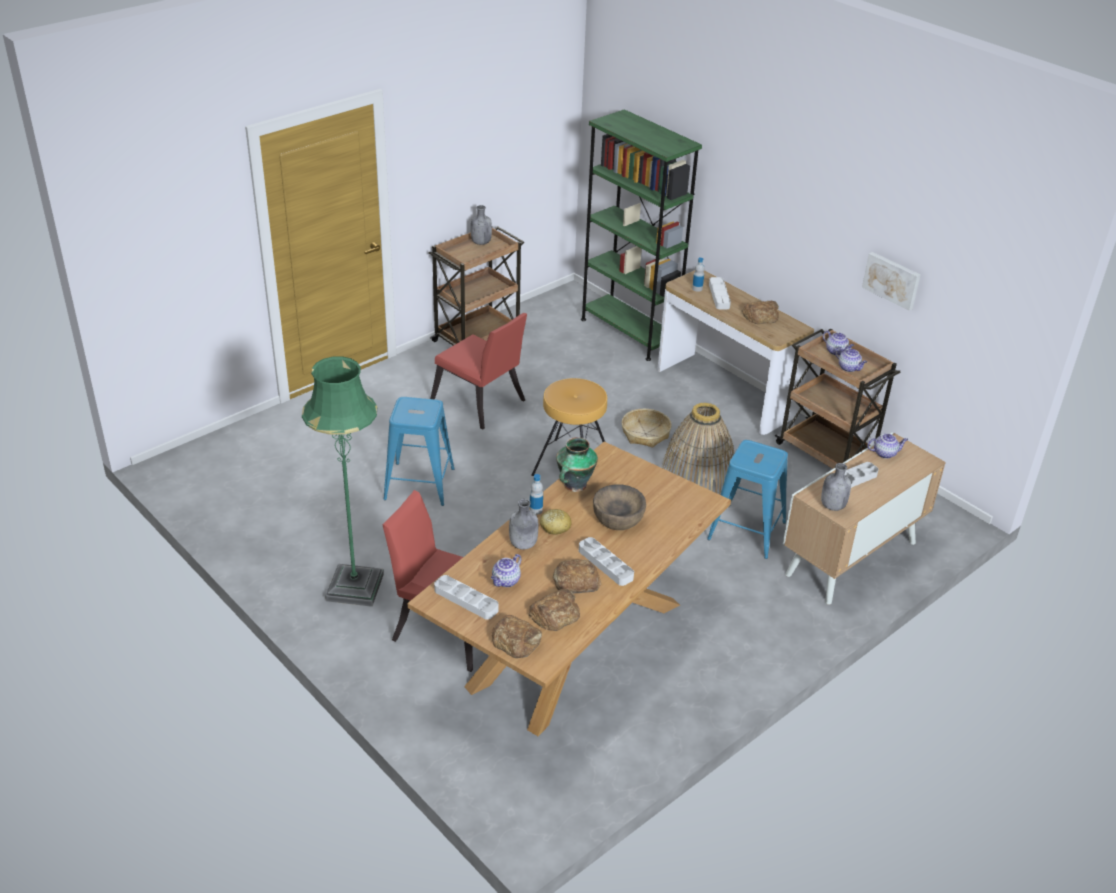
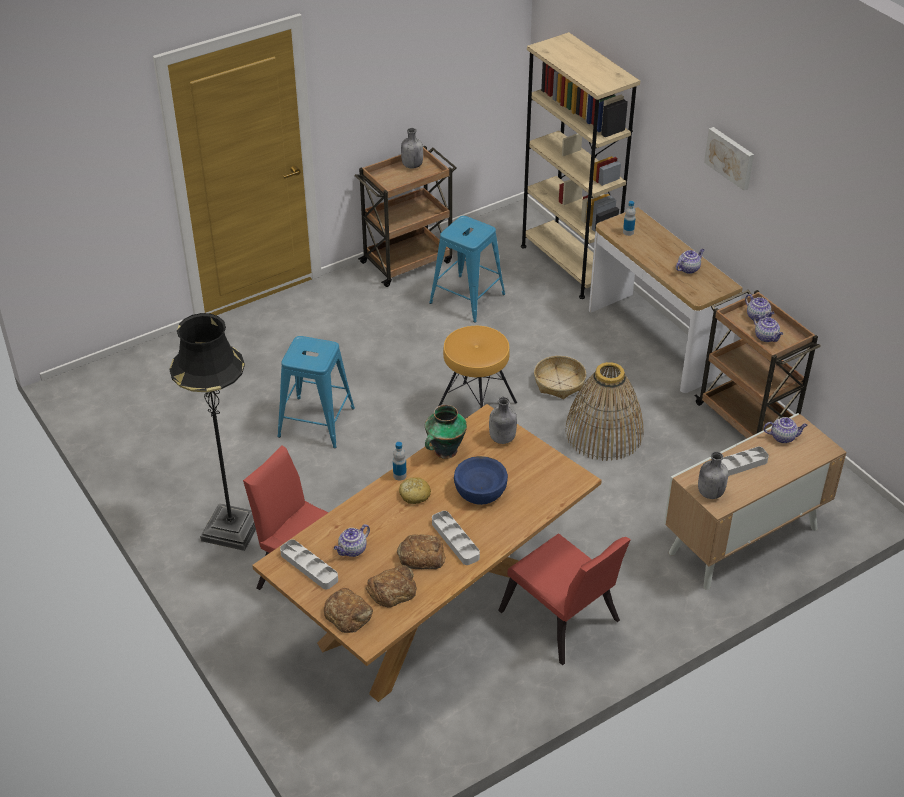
camera: 10 degrees right, 5 degrees up
(354, 587) = (231, 529): green floor lamp -> black floor lamp
(481, 404) = (396, 337): red chair -> red chair (563, 622)
(523, 544) = (378, 512): grey bottle -> grey bottle (502, 439)
(618, 518) = (480, 490): brown bowl -> blue bowl
(629, 332) = (568, 264): green bookcase -> beige bookcase
(719, 296) = (649, 242): grey tray -> none
(746, 530) = (640, 500): blue stool -> blue stool (467, 298)
(761, 316) = (688, 268): bread -> teapot
(892, 280) = (816, 249): picture -> picture (730, 157)

